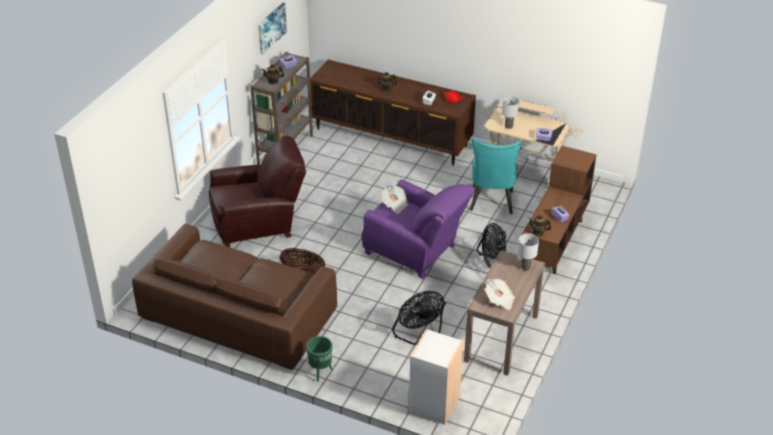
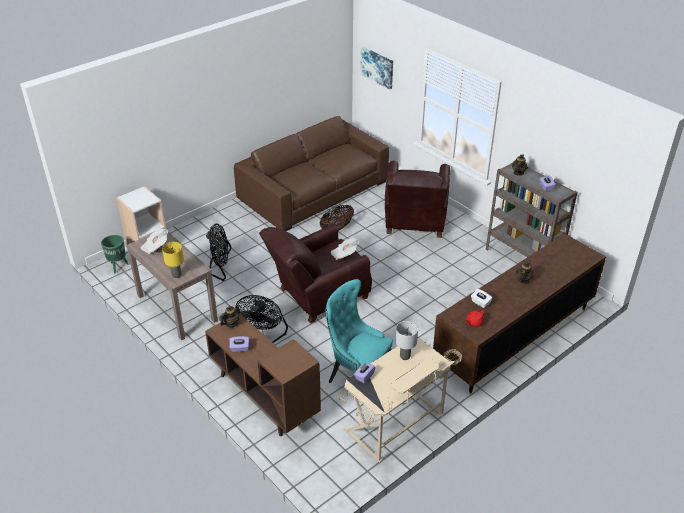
camera: 115 degrees right, 0 degrees up
(271, 27) = (569, 147): picture -> picture (377, 67)
(320, 372) = (225, 210): green planter -> green planter (118, 266)
(416, 252) = (317, 295): purple armchair -> brown armchair
(526, 267) = (177, 275): white table lamp -> yellow table lamp

